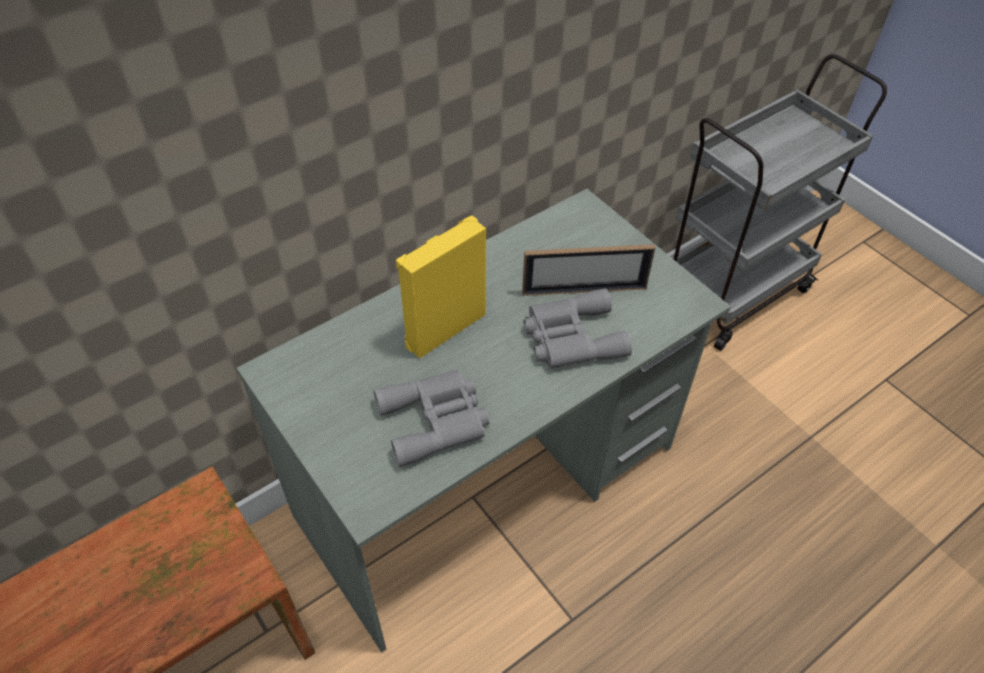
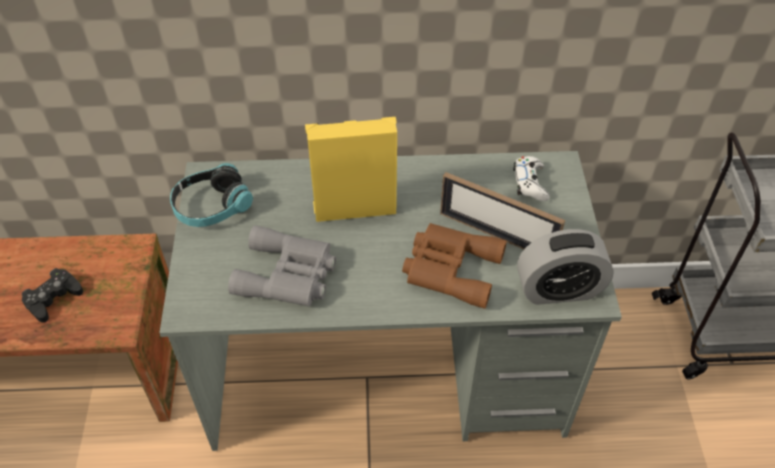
camera: 35 degrees right, 0 degrees up
(151, 593) = (53, 298): none -> black game controller
(303, 397) = (212, 206): none -> headphones
(570, 337) = (450, 268): grey binoculars -> brown binoculars
(573, 233) = (530, 183): none -> white game controller
(669, 309) = (558, 289): none -> alarm clock

